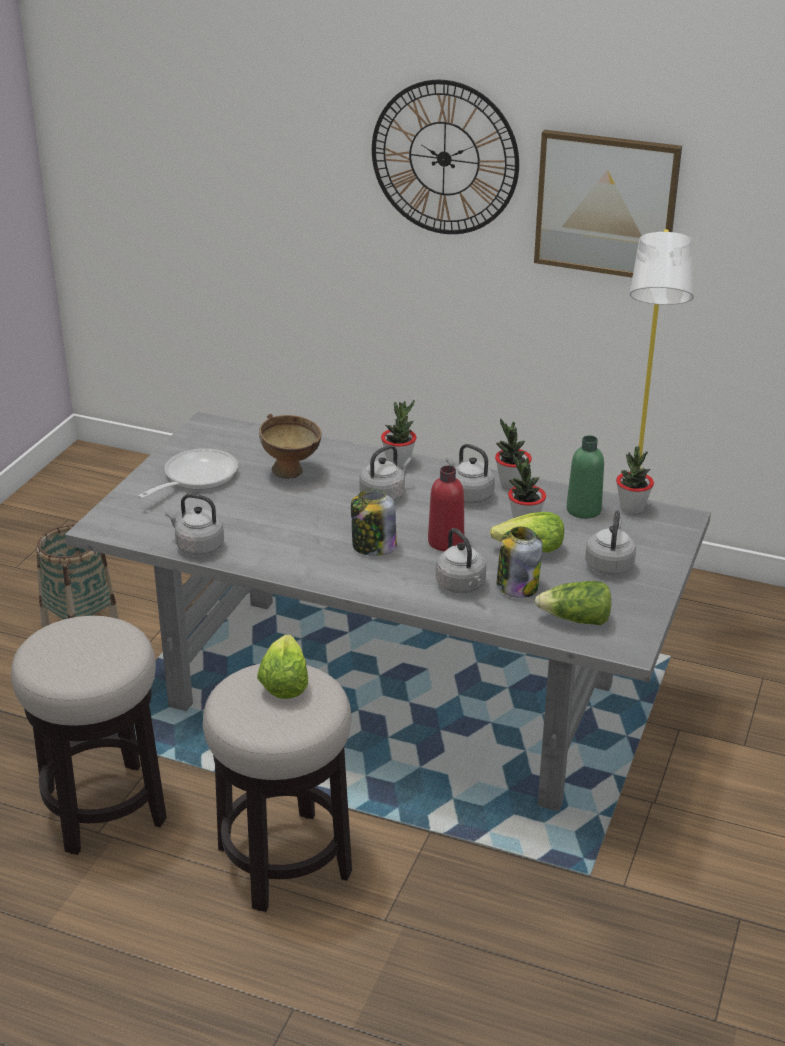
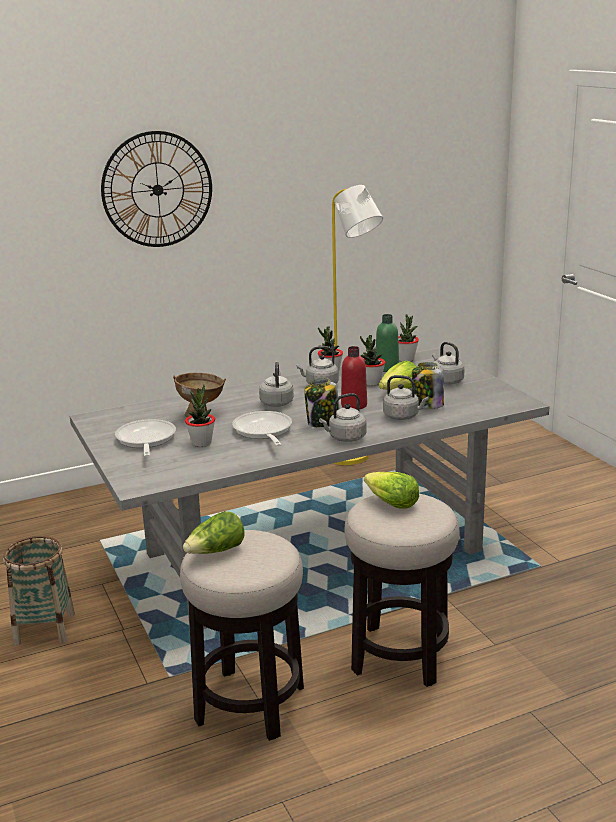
camera: 45 degrees left, 10 degrees down
(197, 546) = (224, 466): grey kettle -> grey kettle (345, 438)
(302, 525) = (263, 432): none -> frying pan
(398, 463) = (252, 388): potted plant -> potted plant (201, 443)
(576, 620) = (480, 404): lettuce -> lettuce (216, 551)
(606, 204) = (271, 196): picture -> none

